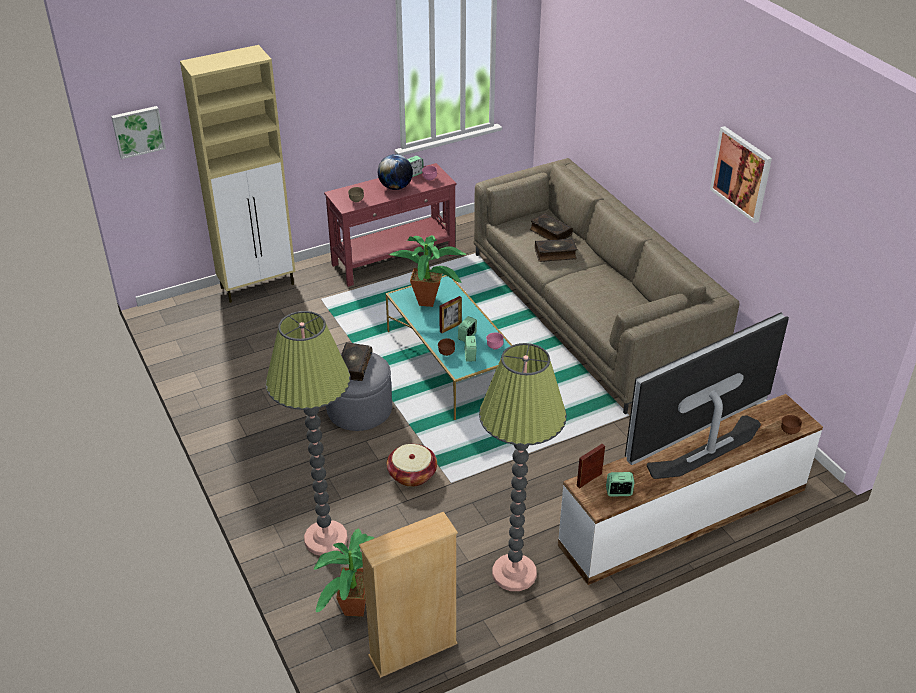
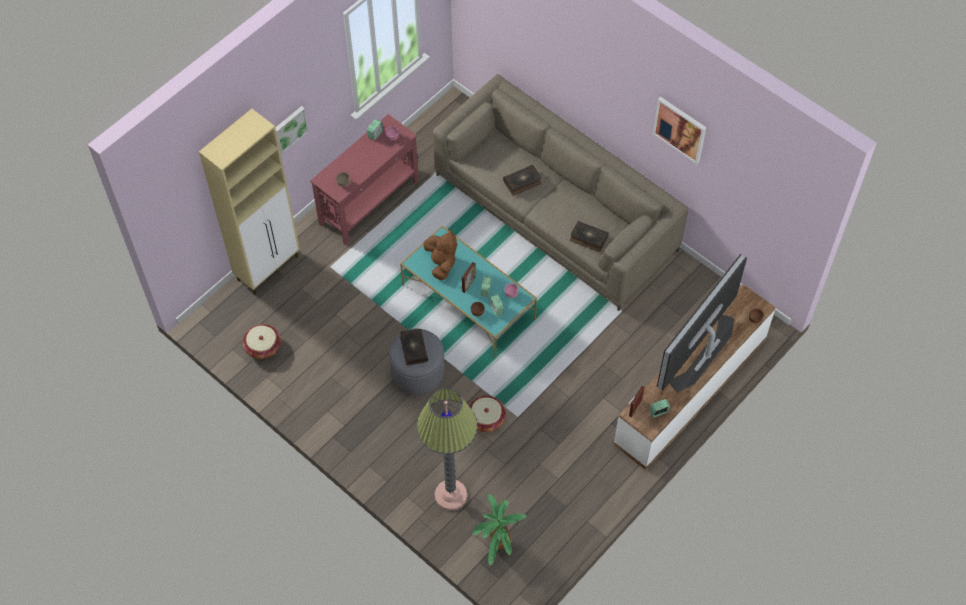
camera: 20 degrees left, 20 degrees up
(138, 131) = (171, 211): picture -> picture (289, 129)
(208, 345) = (263, 347): none -> basket
(395, 187) = (368, 156): globe -> none
(413, 650) = (551, 560): beige bookcase -> none
(430, 303) = (441, 263): potted plant -> brown plush toy
(514, 573) = (593, 478): floor lamp -> none
(550, 233) = (508, 158): book -> book (588, 239)

